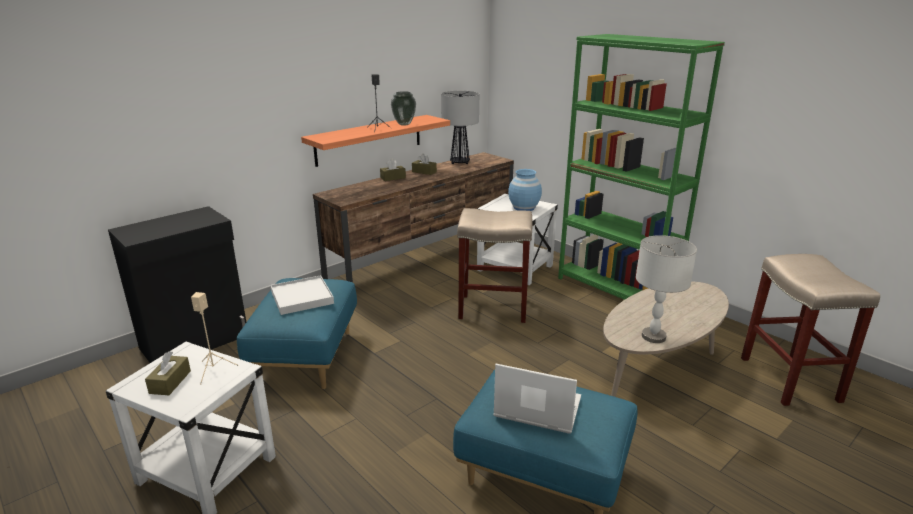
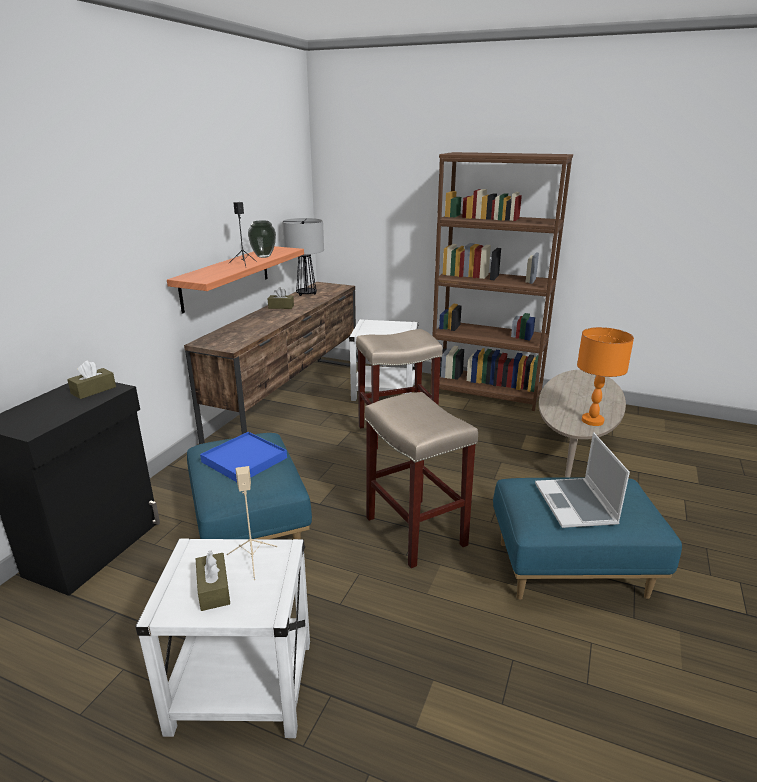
camera: 25 degrees left, 0 degrees up
(302, 297) = (244, 460): white tray -> blue tray
(393, 178) = (255, 317): brown tissue box -> brown tissue box (93, 390)
(524, 207) = (392, 329): blue vase -> none
(536, 408) = (576, 505): laptop -> laptop turned 90 degrees counterclockwise
(616, 290) = (486, 393): green bookcase -> brown bookcase
(653, 336) = (592, 421): grey table lamp -> orange table lamp
(788, 378) = (666, 435): beige stool -> beige stool (414, 530)

